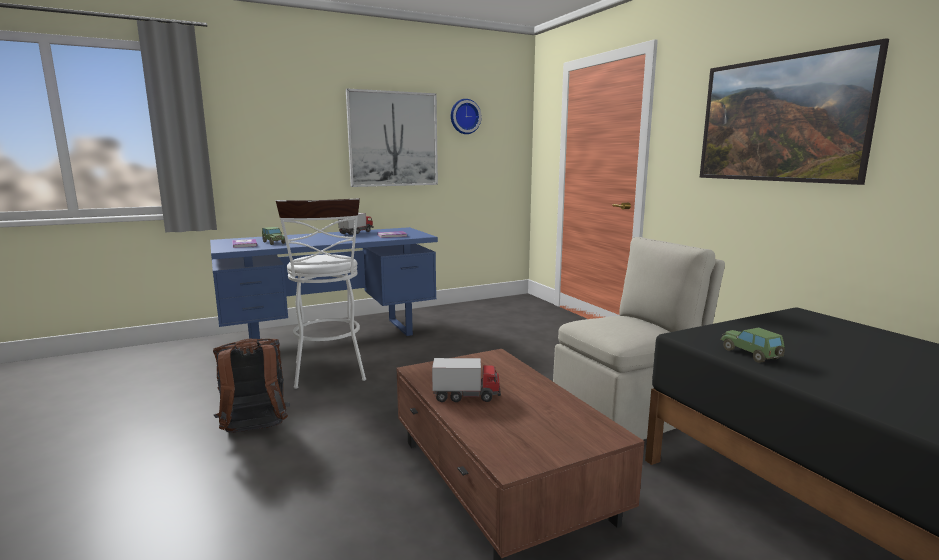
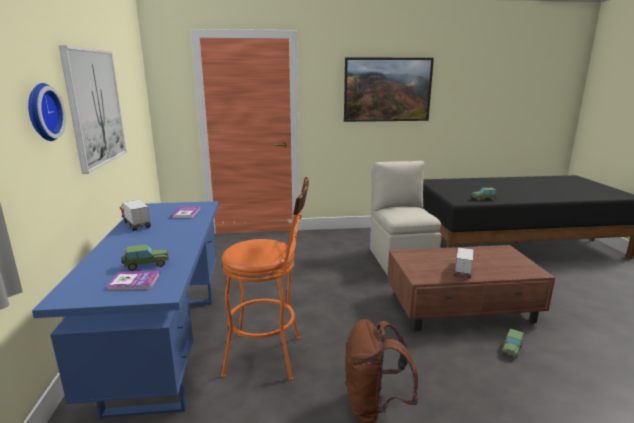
camera: 70 degrees left, 5 degrees up
(330, 374) = (271, 356): white stool -> orange stool
(390, 534) = (512, 349): none -> toy car
(464, 116) = (122, 76): wall clock -> wall clock (41, 112)

